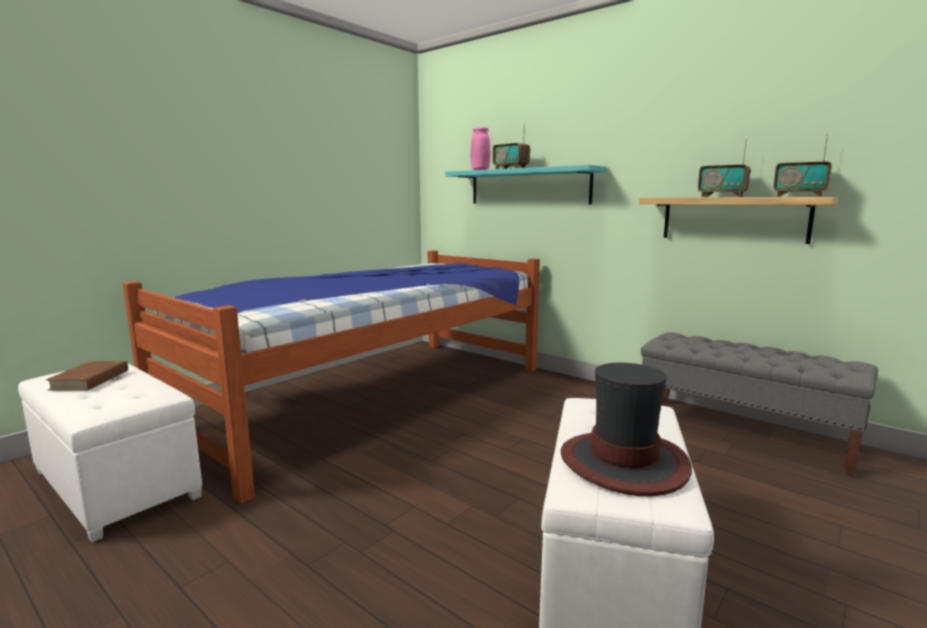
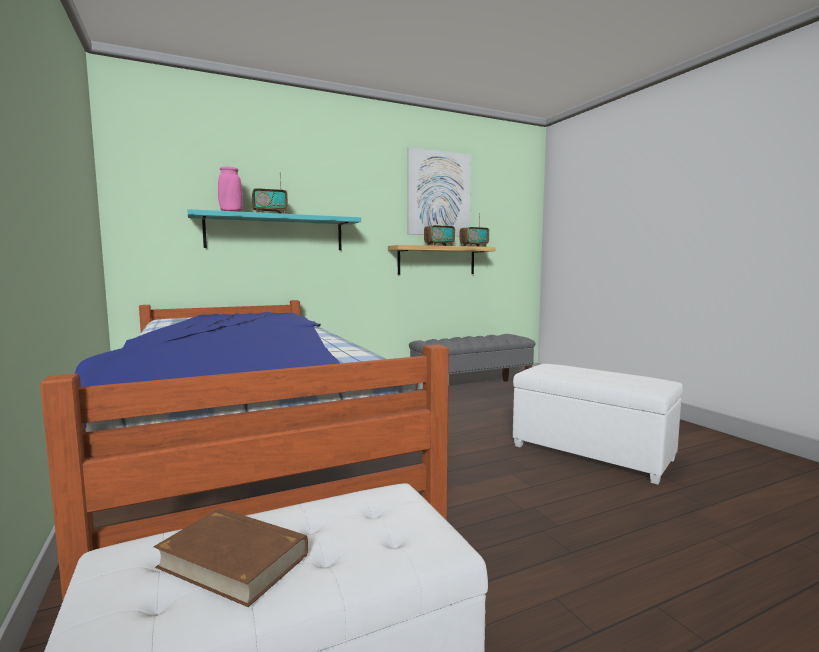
camera: 65 degrees left, 5 degrees down
(624, 462) = (623, 378): hat -> none
(748, 111) = (439, 194): none -> picture

